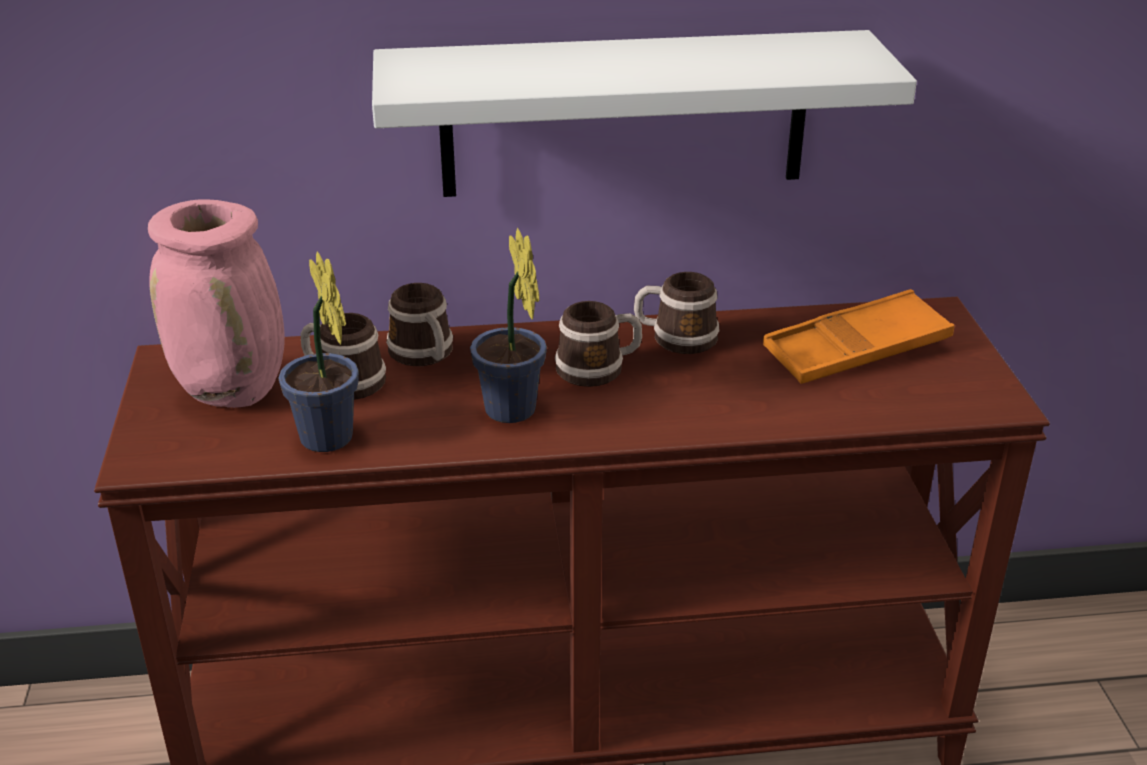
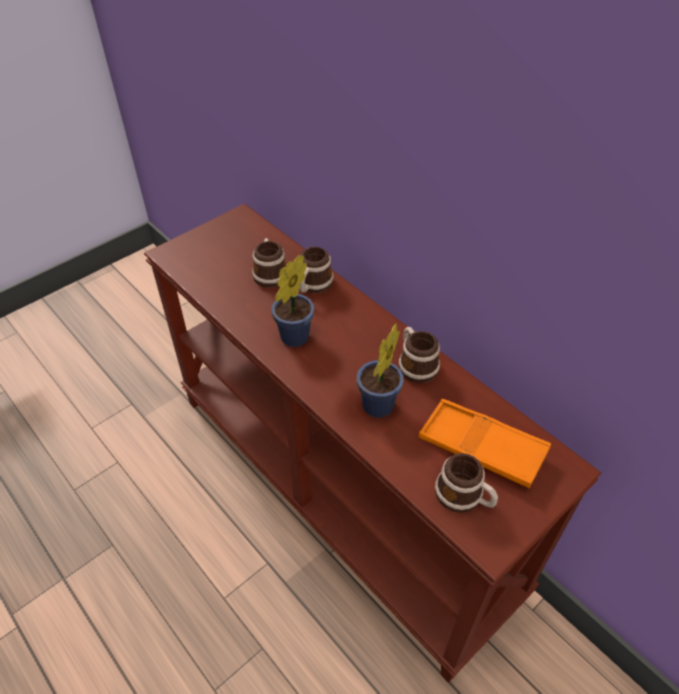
camera: 55 degrees right, 15 degrees up
(235, 392) = (234, 248): pink vase -> none
(329, 442) = (222, 295): potted plant -> potted plant (376, 409)
(599, 368) = (358, 349): mug -> mug (464, 497)
(624, 114) = (439, 227): white shelf -> none

